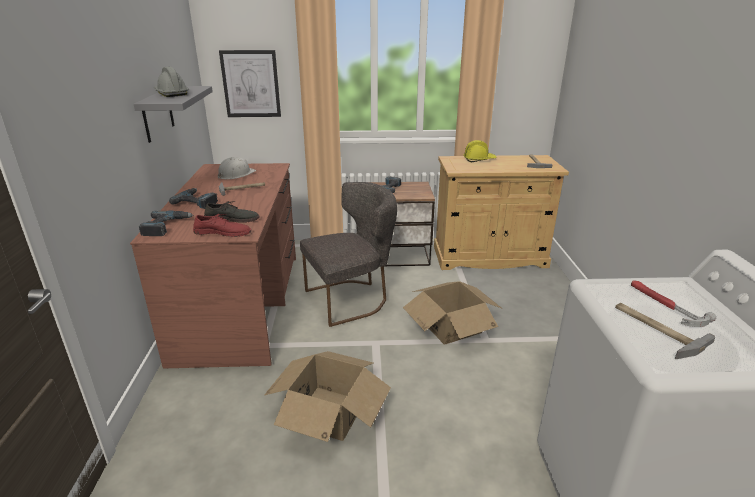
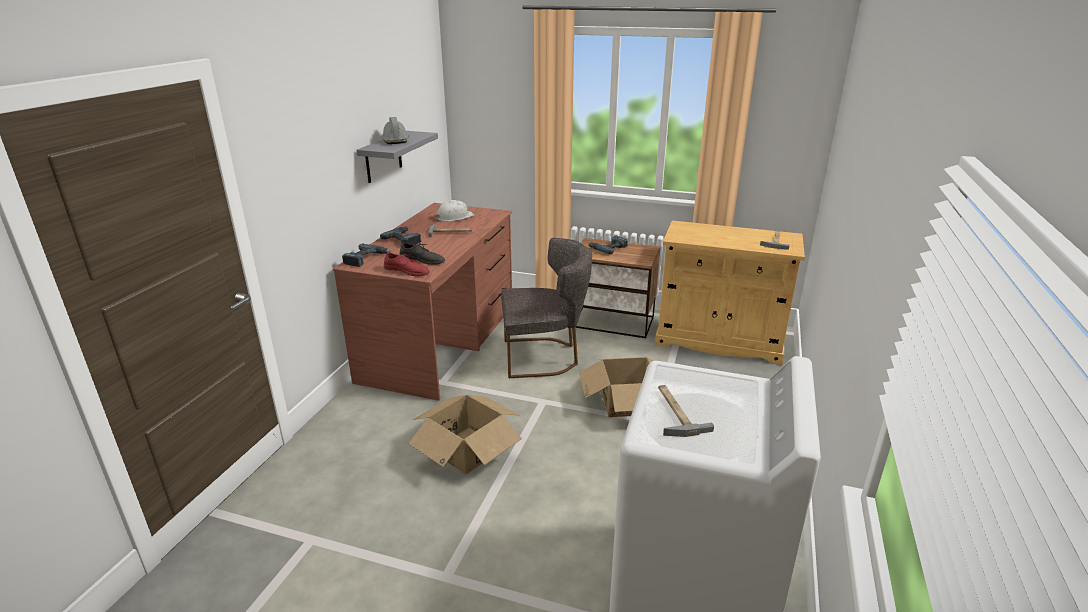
camera: 20 degrees right, 0 degrees up
(251, 84) = (490, 127): picture -> none
(479, 159) = (713, 230): yellow hard hat -> none
(664, 305) = (709, 396): hammer -> none

